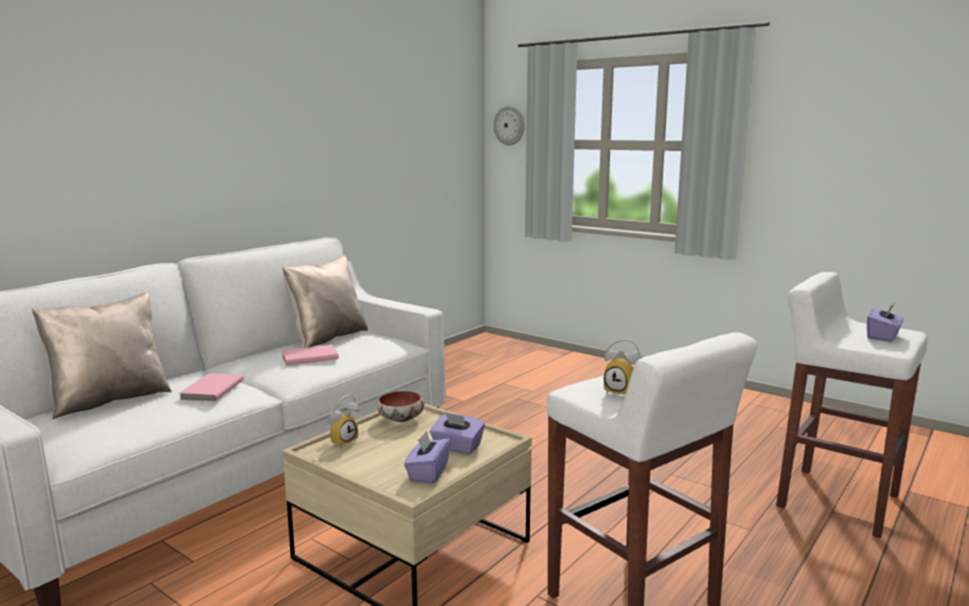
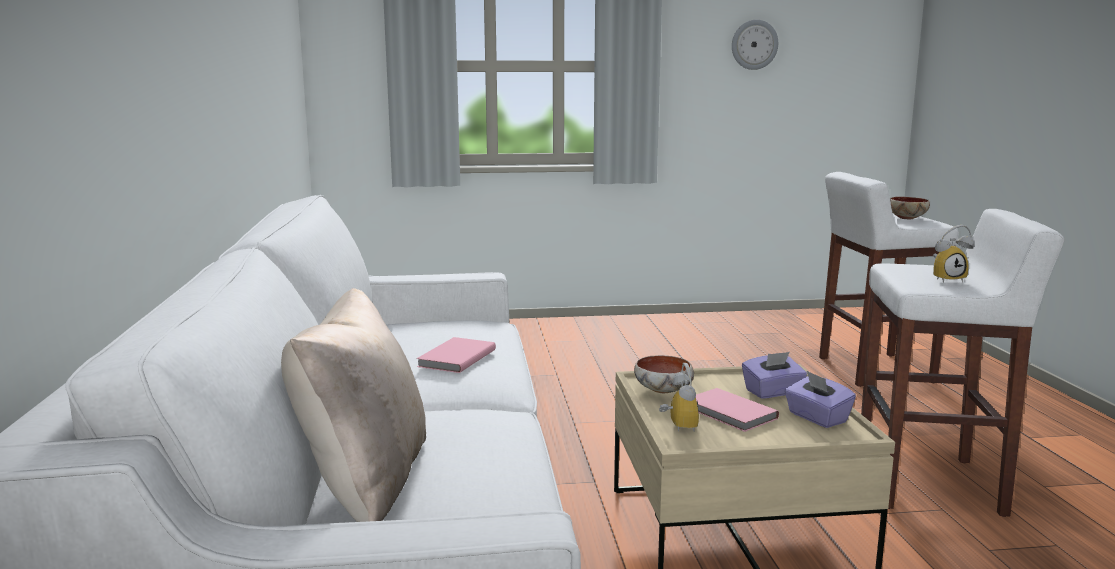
camera: 45 degrees left, 0 degrees up
(210, 390) = (464, 423): pink book -> pink book (729, 413)
(327, 337) = (396, 337): beige pillow -> none
(509, 125) = (346, 42): wall clock -> wall clock (754, 44)
(883, 337) = (906, 218): purple tissue box -> bowl

